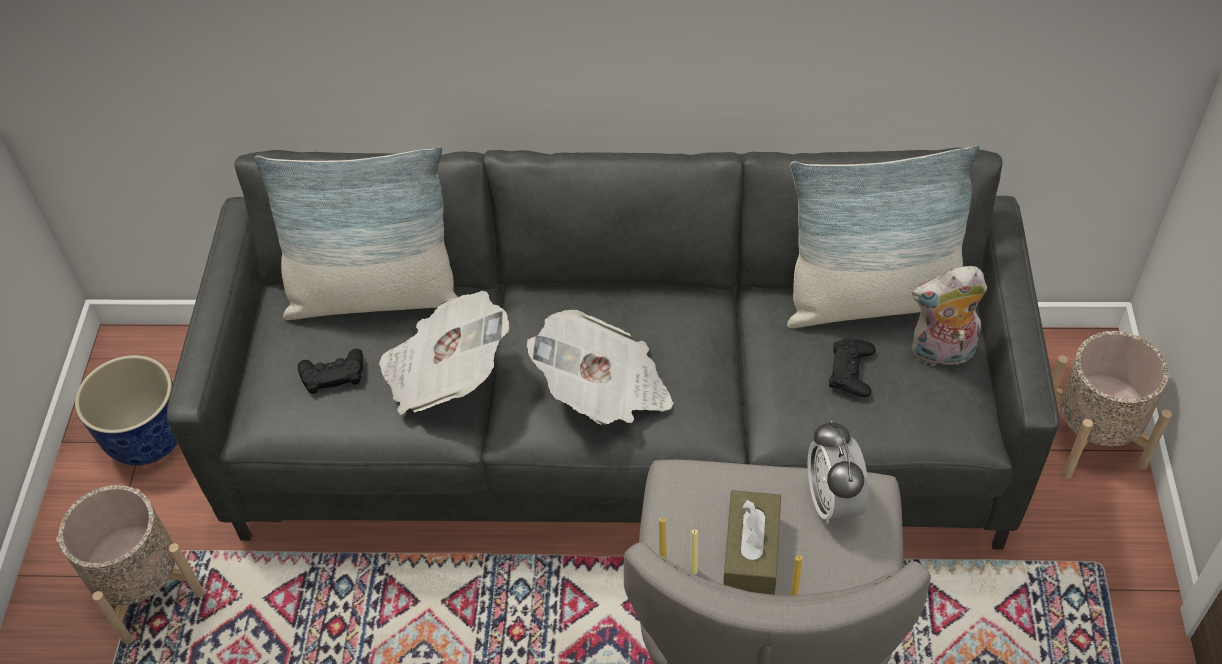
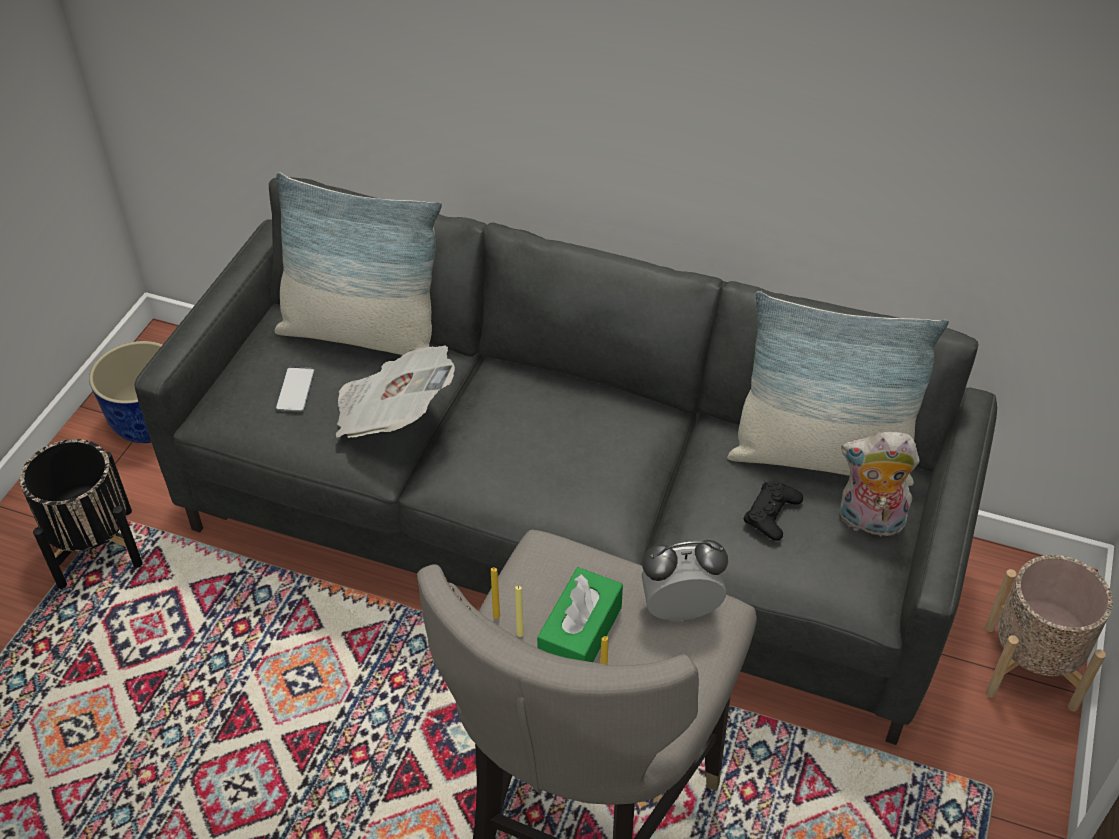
camera: 15 degrees right, 5 degrees down
(145, 590) = (95, 548): beige planter -> black planter
(333, 374) = (295, 389): black game controller -> phone
(604, 391) = (530, 469): newspaper -> none
(751, 553) = (580, 634): brown tissue box -> green tissue box
(833, 501) = (680, 610): alarm clock -> alarm clock turned 75 degrees clockwise

